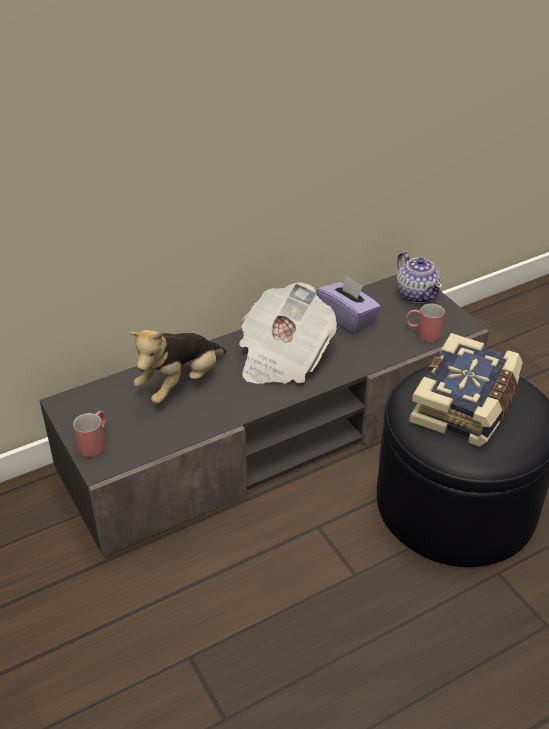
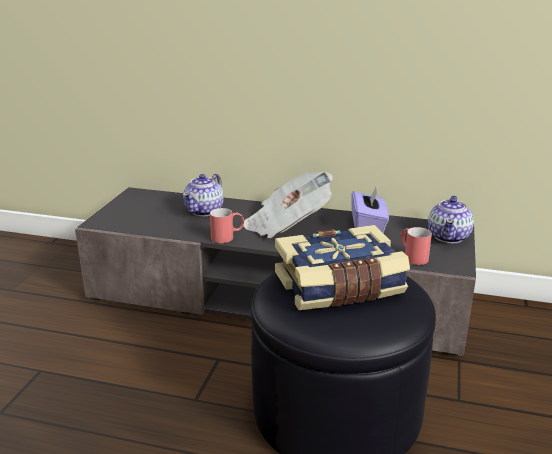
camera: 45 degrees right, 15 degrees down
(95, 442) = (116, 212): red mug -> red mug (227, 237)
(181, 384) = (205, 211): plush toy -> teapot

